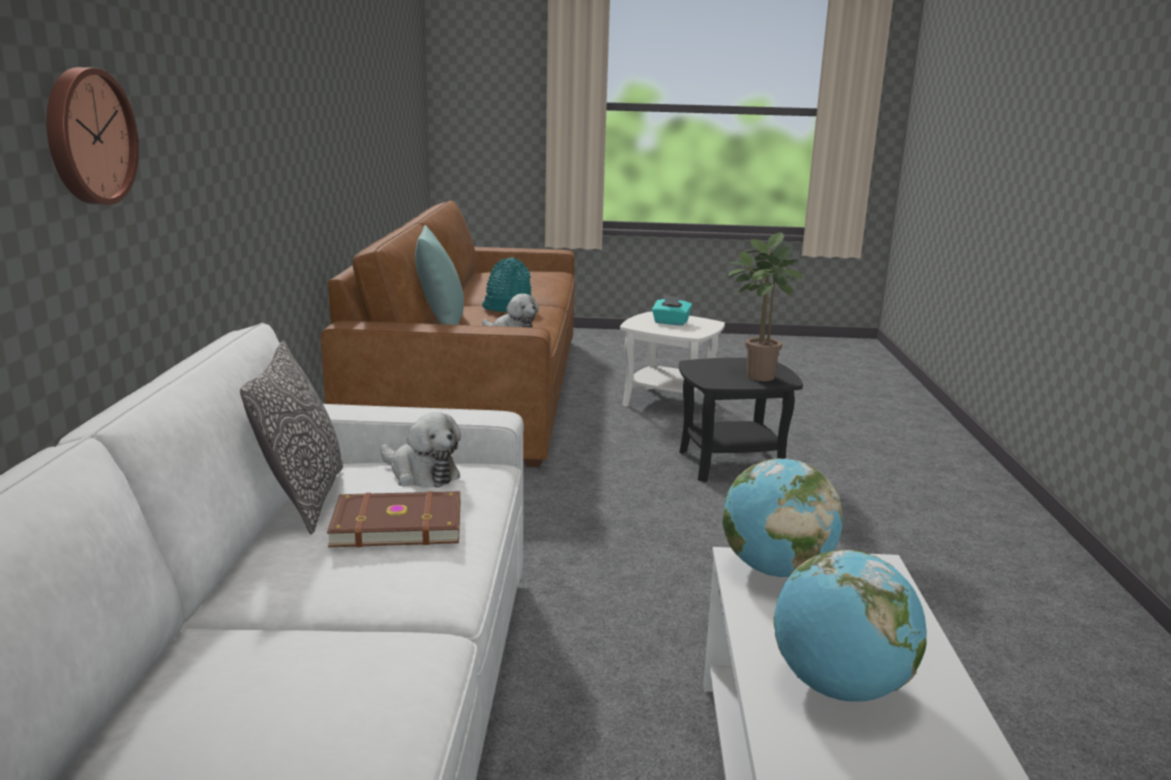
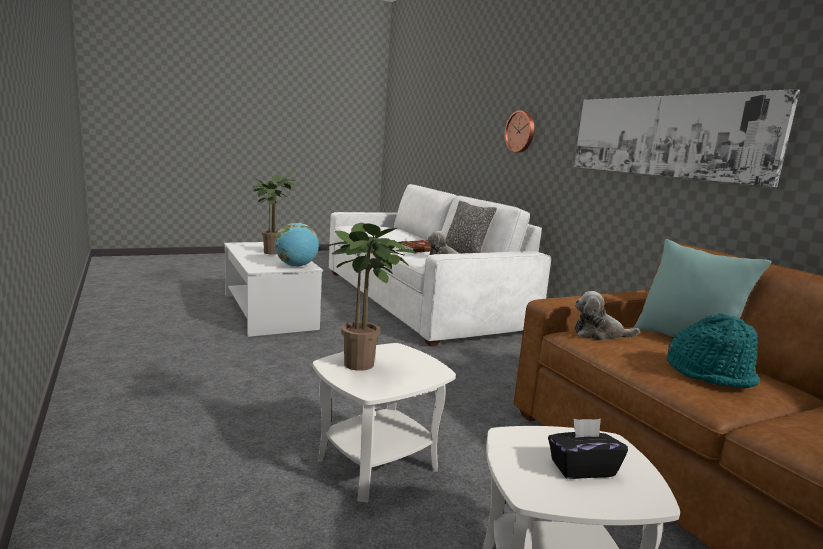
camera: 150 degrees right, 5 degrees down
(284, 119) = (666, 136): none -> picture
(670, 322) = (582, 468): turquoise tissue box -> black tissue box
(731, 463) = (377, 464): black side table -> white side table
(840, 687) = (272, 252): globe -> potted plant

